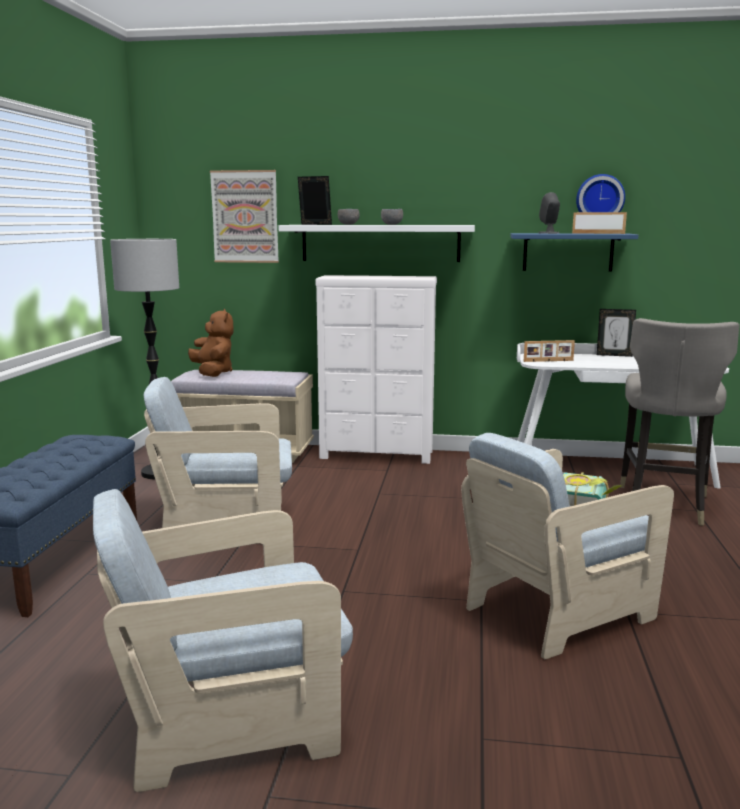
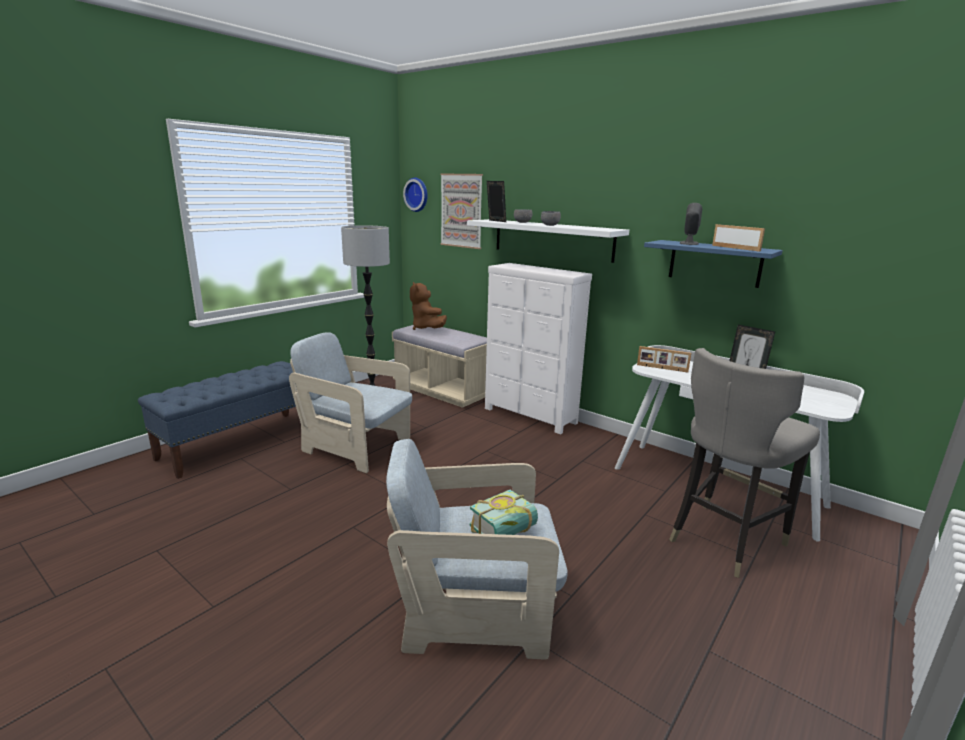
camera: 30 degrees right, 5 degrees up
(213, 373) = (426, 328): brown plush toy -> brown plush toy turned 150 degrees clockwise
(231, 721) = (163, 600): beige armchair -> none
(599, 198) = (754, 211): wall clock -> wall clock (417, 194)

